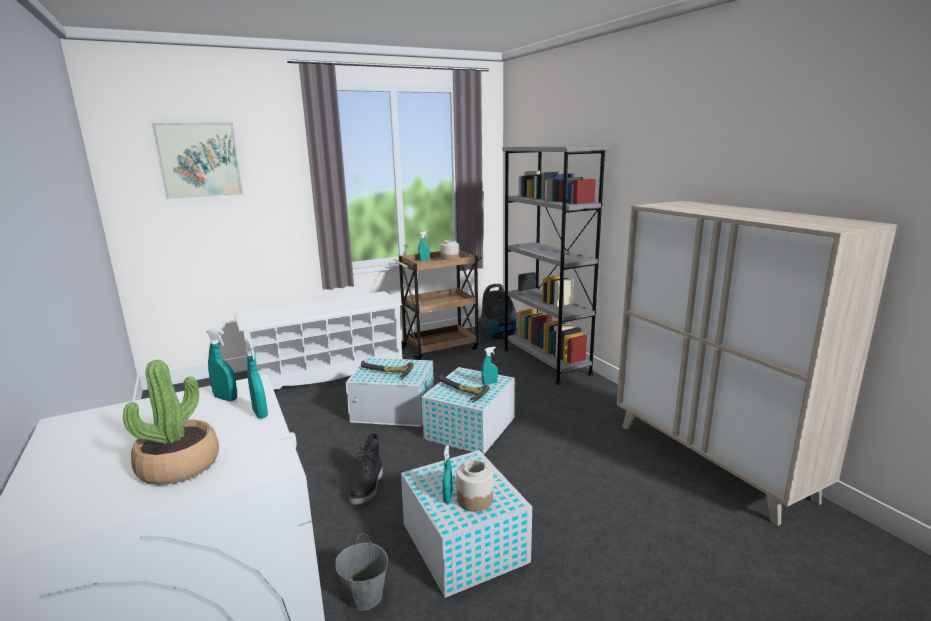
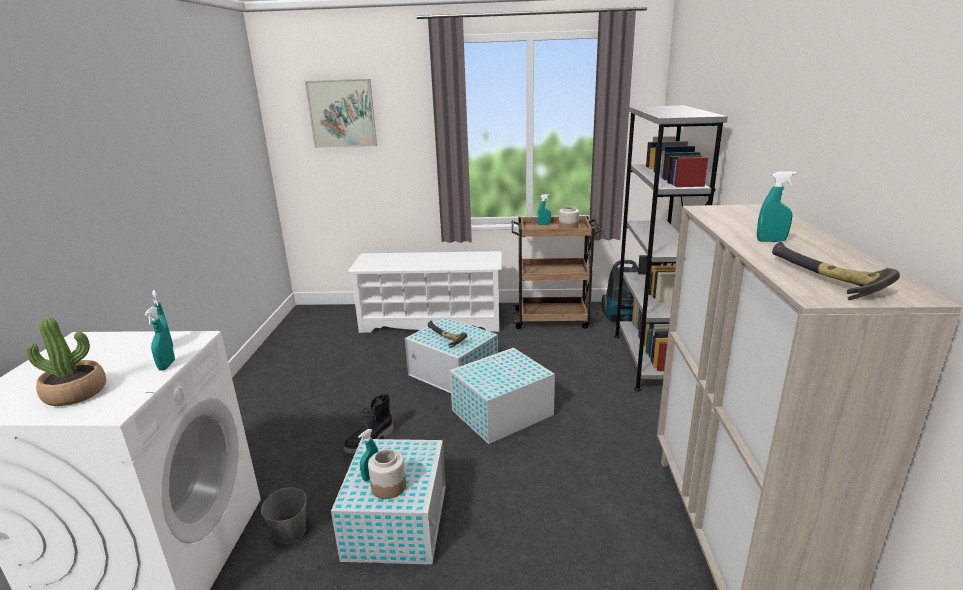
camera: 30 degrees right, 5 degrees up
(461, 392) = (487, 376): hammer -> hammer (822, 280)
(489, 383) = (523, 373): turquoise spray bottle -> turquoise spray bottle (771, 241)

